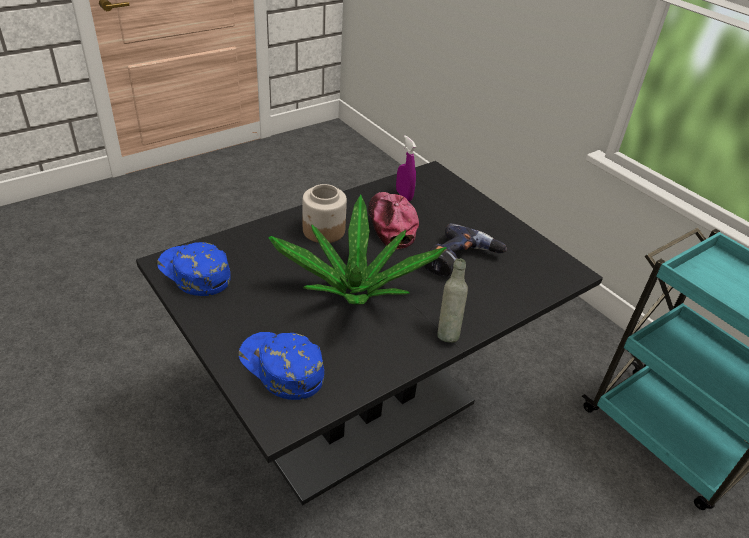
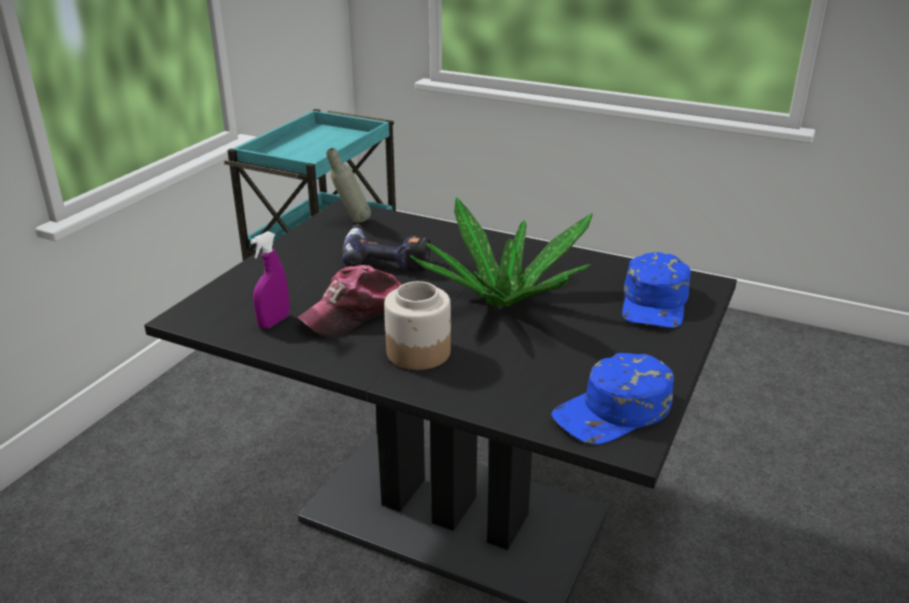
camera: 115 degrees left, 10 degrees down
(193, 272) = (614, 411): blue cap -> blue cap turned 45 degrees clockwise
(447, 332) = (504, 244): grey bottle -> grey bottle (351, 222)

